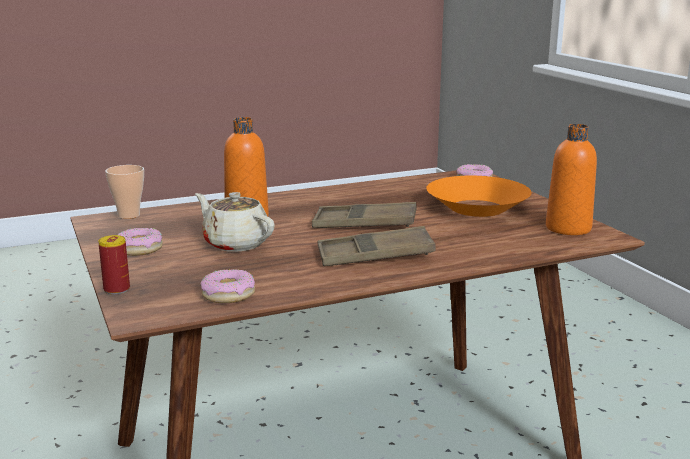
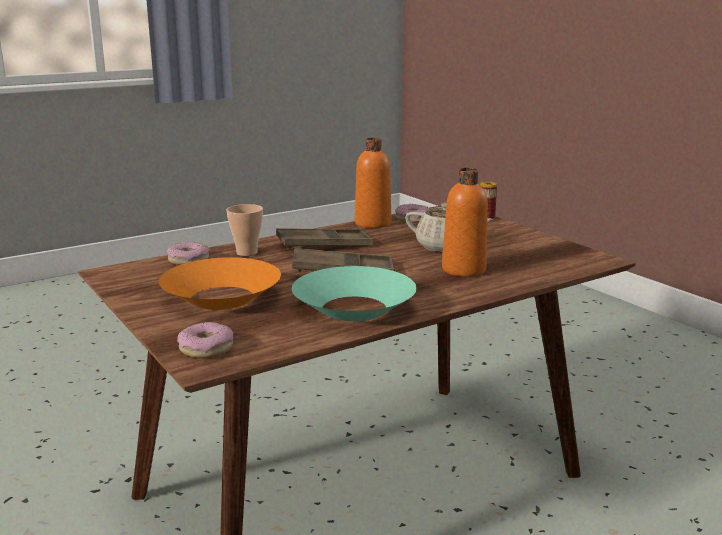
camera: 170 degrees right, 0 degrees up
(129, 215) = (582, 265): cup -> cup (247, 253)
(139, 249) = (516, 239): donut -> donut (188, 260)
(367, 195) = (354, 308): none -> turquoise bowl
(568, 228) = (139, 278): orange bottle -> orange bottle (373, 223)

